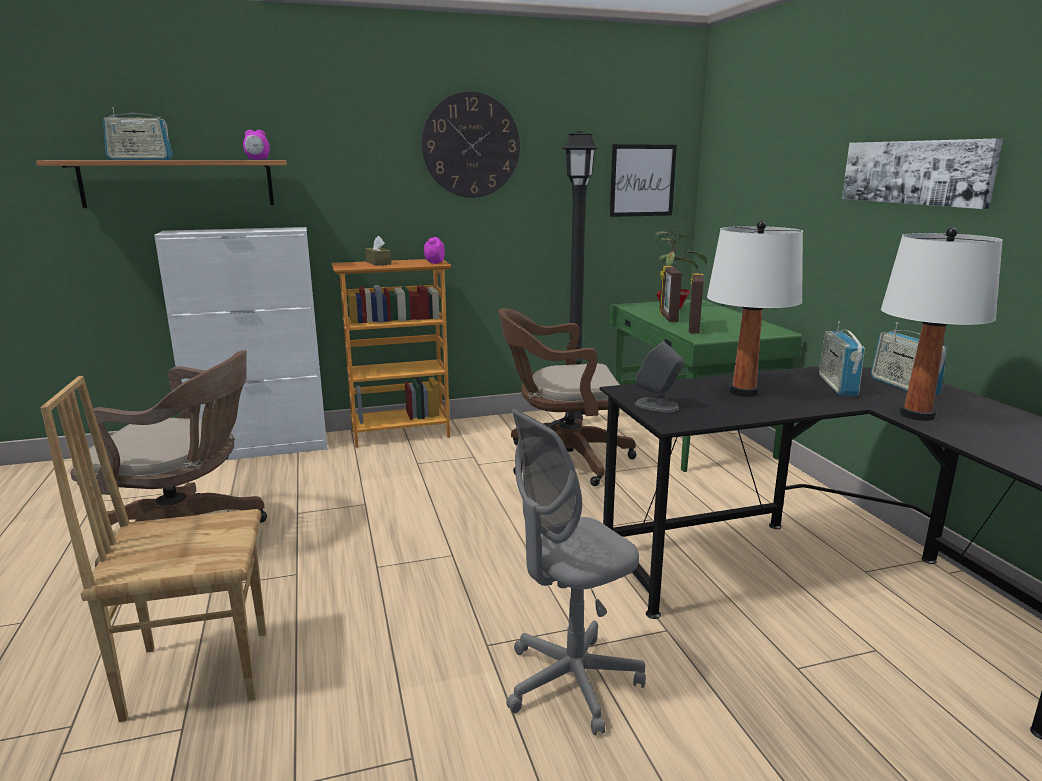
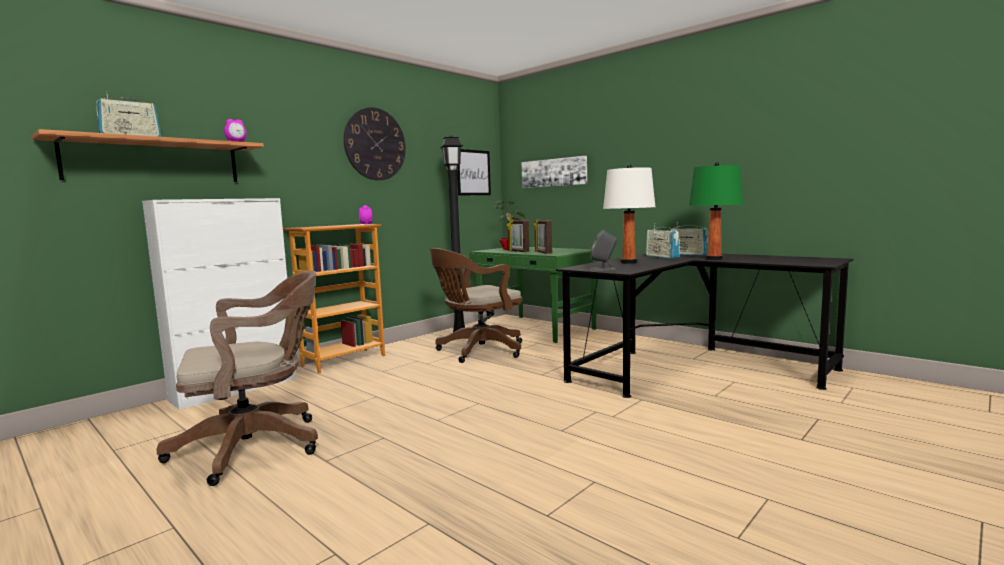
camera: 30 degrees left, 10 degrees down
(197, 671) = (391, 498): brown chair -> none
(378, 263) = (322, 226): brown tissue box -> none
(571, 682) = (627, 430): grey office chair -> none
(915, 172) = (659, 150): picture -> picture (554, 172)
(917, 415) = (714, 259): white table lamp -> green table lamp

